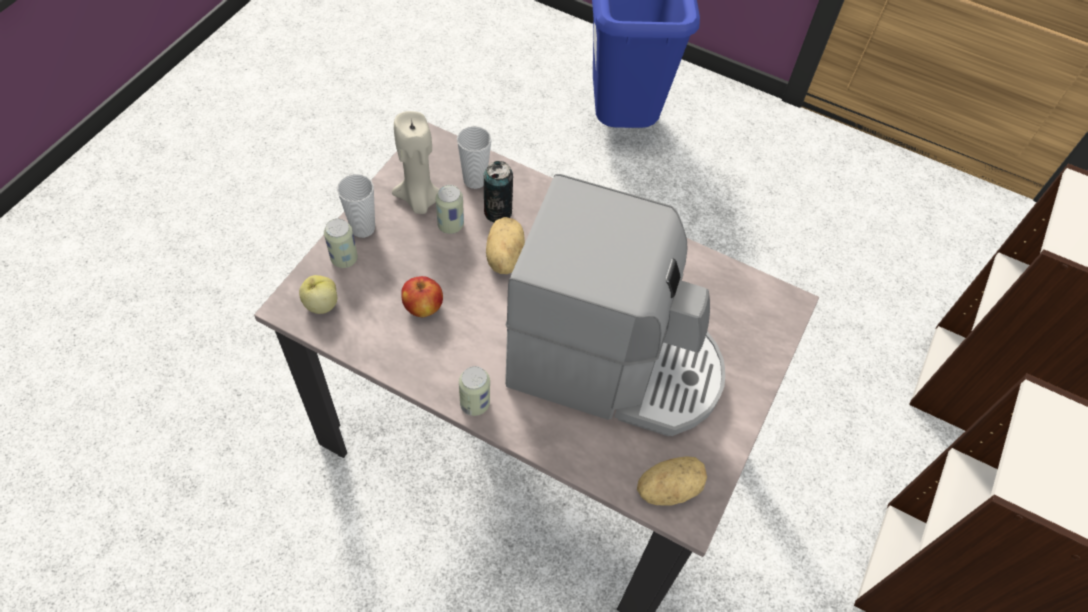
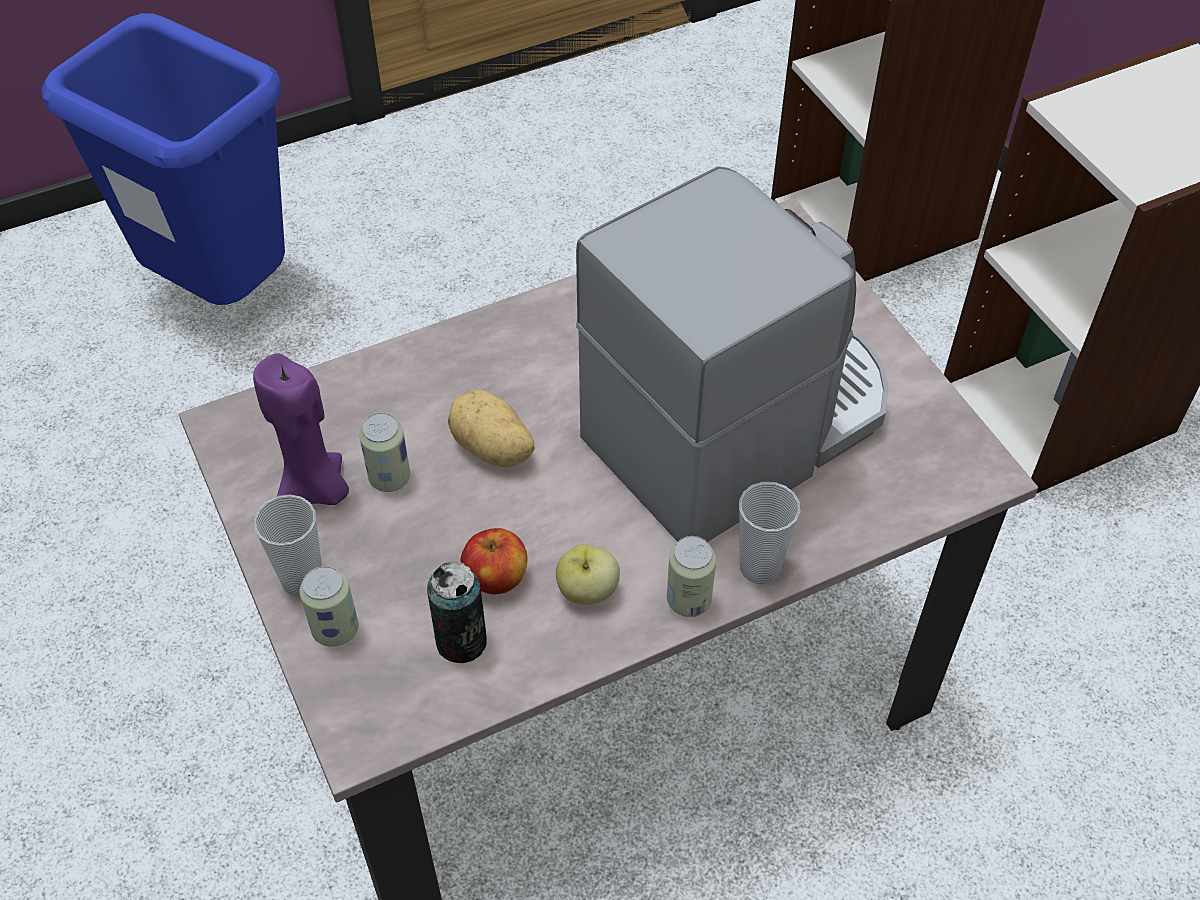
camera: 50 degrees left, 5 degrees down
(321, 304) = (389, 697): apple -> apple (587, 591)
(419, 200) = (315, 490): beige candle -> purple candle
(474, 180) = (339, 412): cup -> cup (759, 567)
(498, 212) = (415, 416): can -> can (461, 641)
(667, 487) = (937, 472): potato -> none

